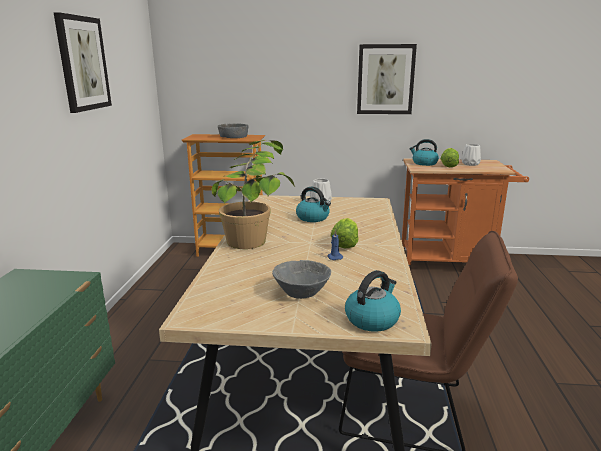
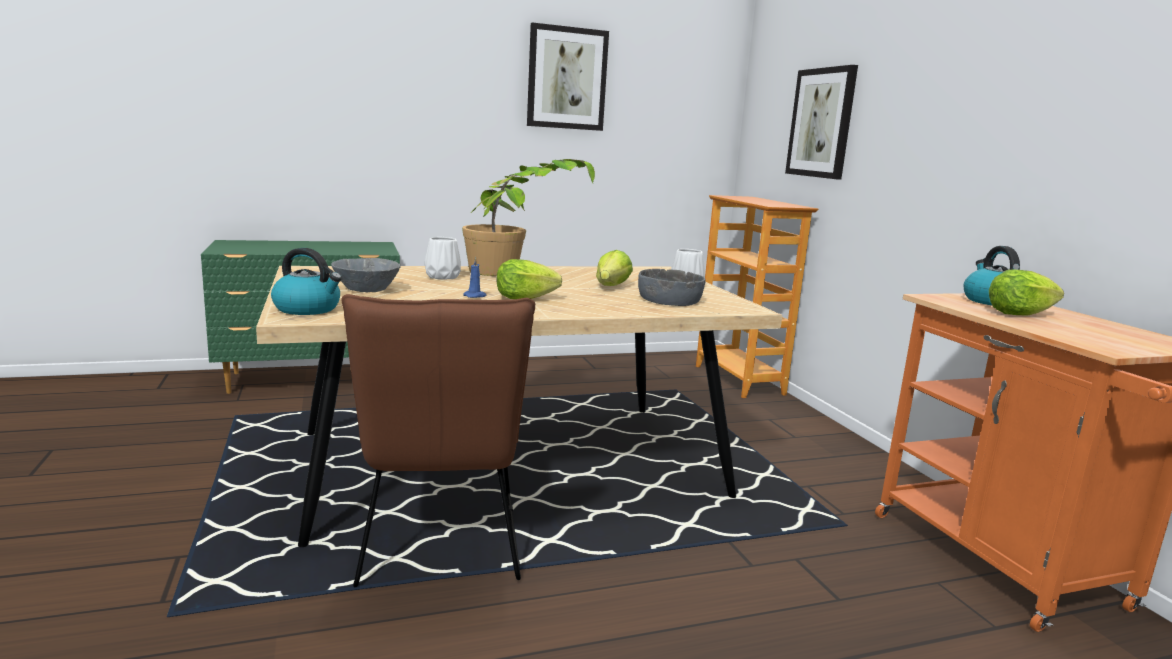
camera: 65 degrees right, 5 degrees down
(234, 136) = (771, 202): grey bowl -> grey bowl (669, 299)
(313, 218) = (612, 286): kettle -> lettuce
(385, 79) = (1002, 116): picture -> picture (821, 123)
(470, 164) = (1091, 328): white vase -> white vase (443, 277)

